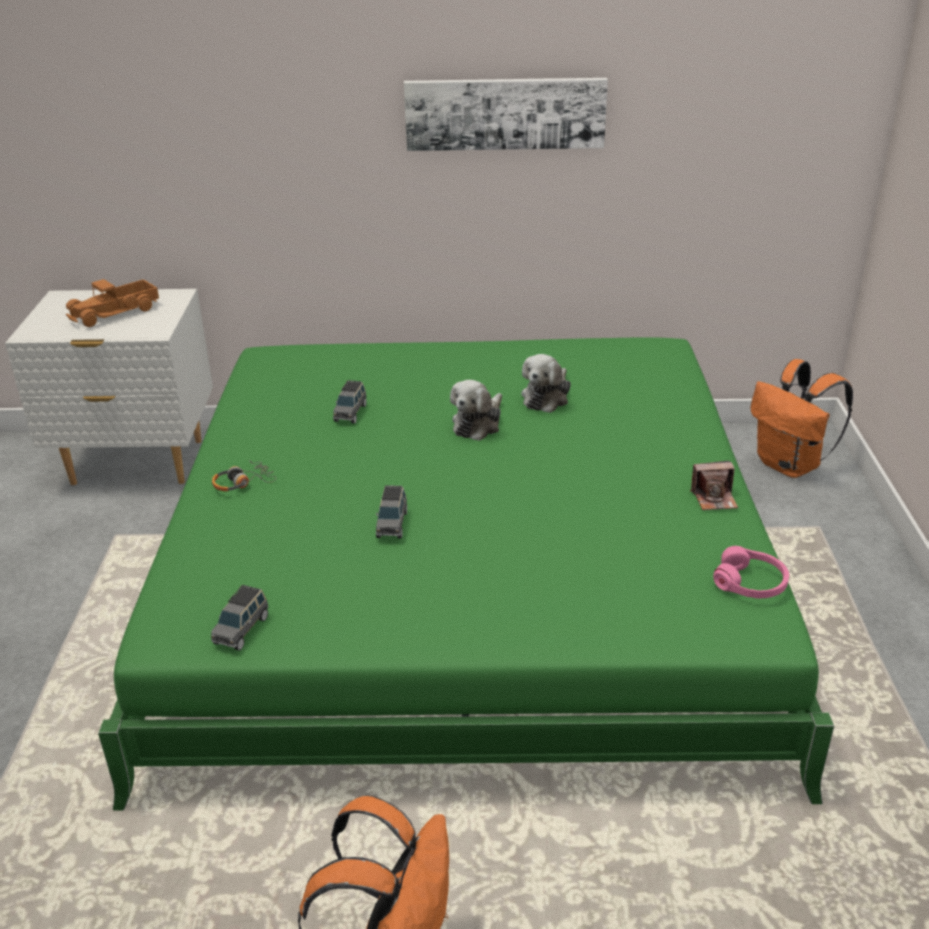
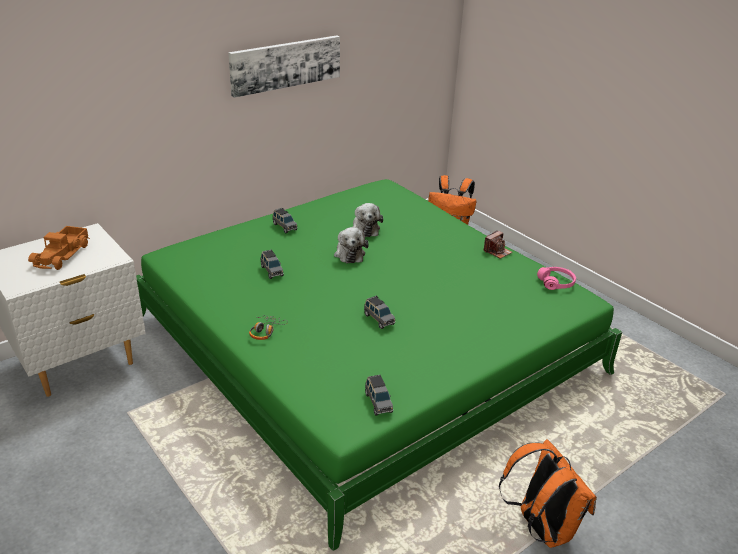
camera: 40 degrees left, 0 degrees up
(443, 363) = (284, 227): none -> grey toy car

